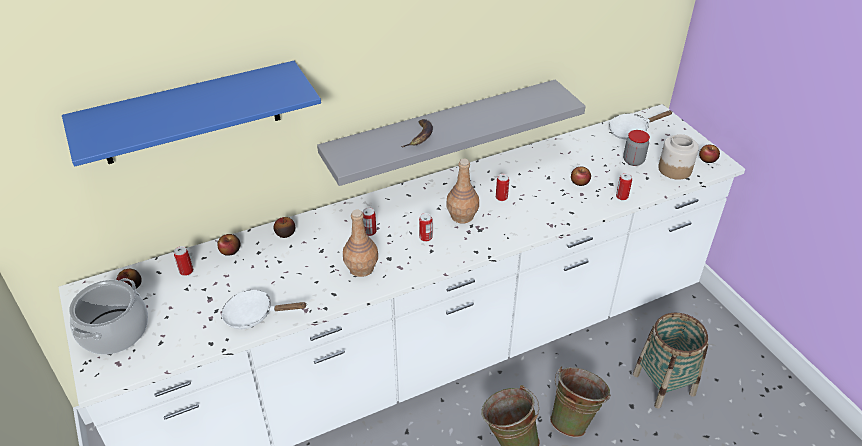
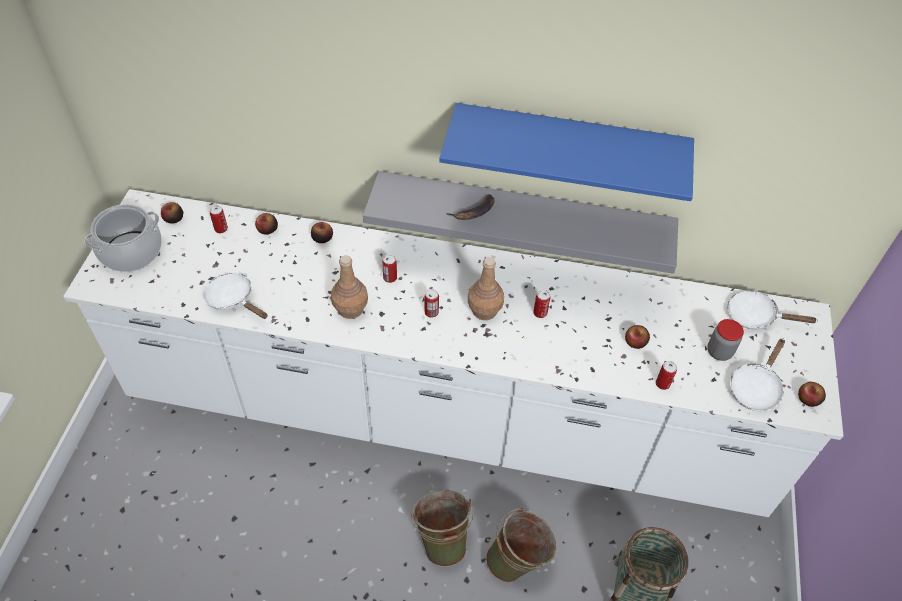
camera: 35 degrees right, 10 degrees up
(190, 113) = (254, 94): blue shelf -> blue shelf (568, 145)
(674, 169) = (755, 387): jar -> white frying pan

